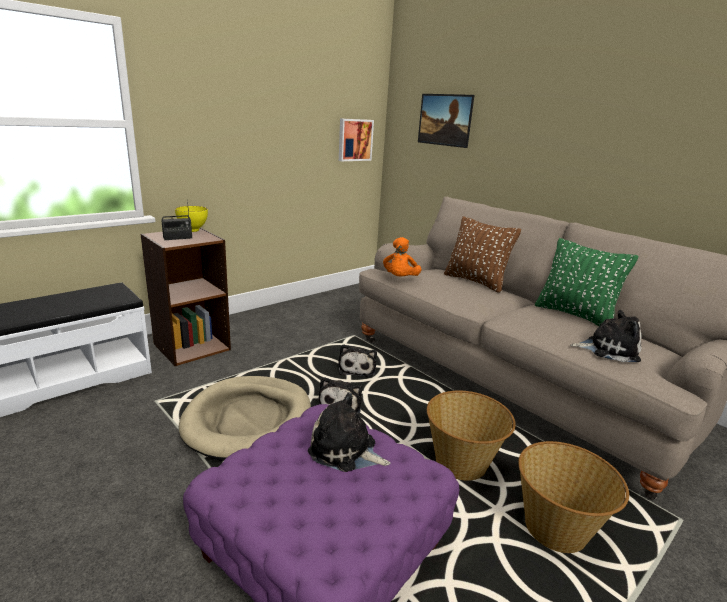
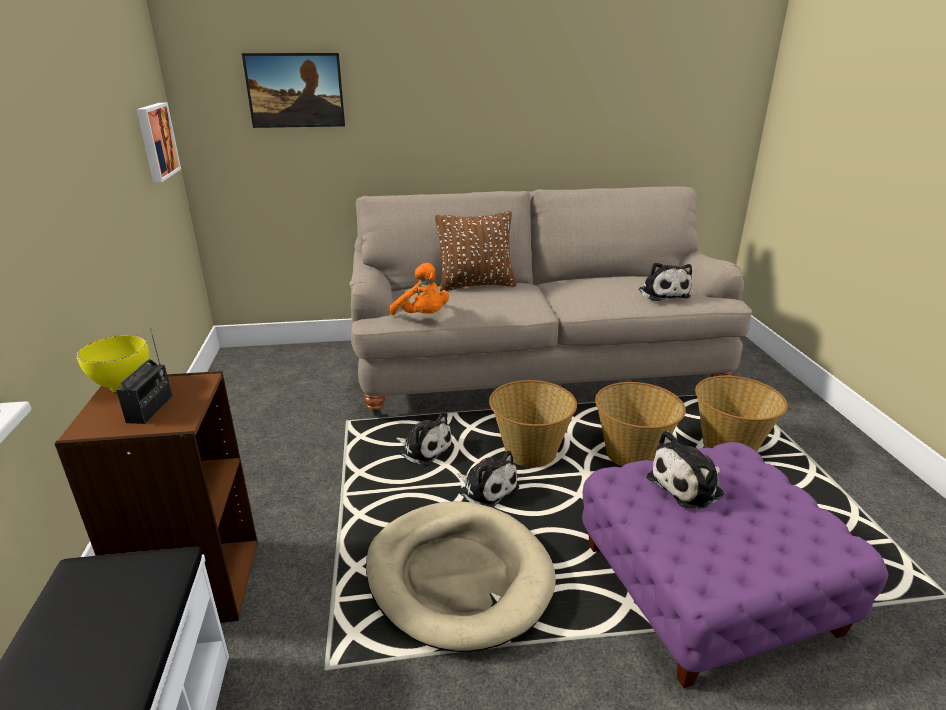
camera: 55 degrees left, 5 degrees up
(402, 410) = (530, 452): none -> basket
(575, 315) = (594, 278): green pillow -> none
(608, 349) = (662, 293): plush toy -> plush toy turned 120 degrees clockwise

